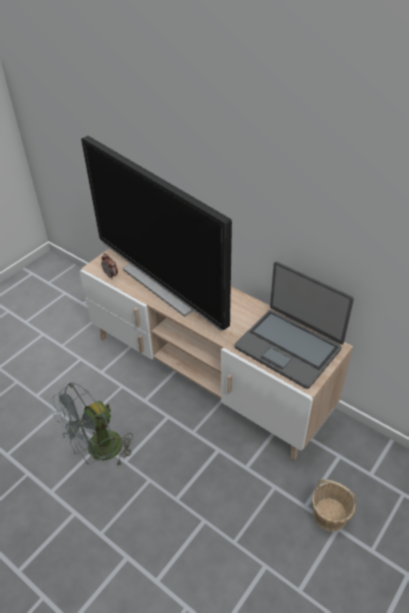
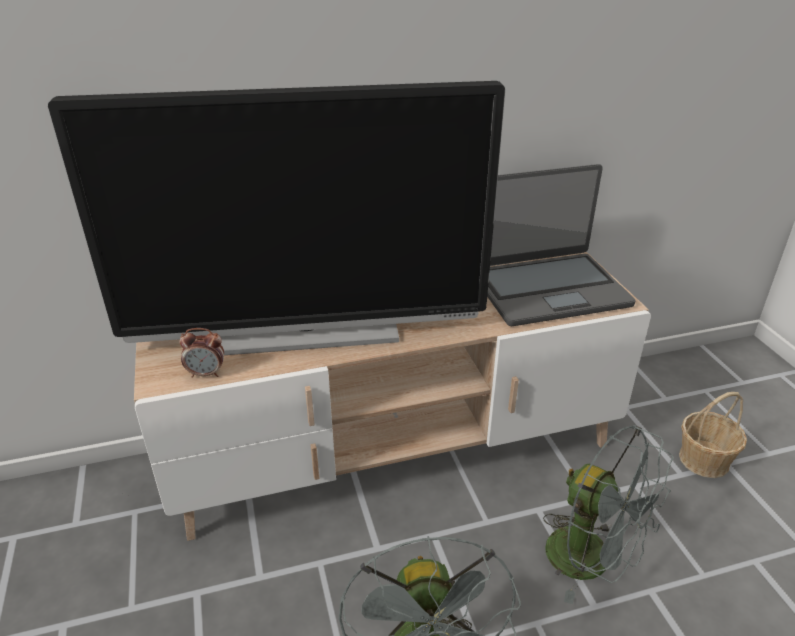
camera: 55 degrees left, 10 degrees down
(203, 487) = (592, 561): none -> grey fan

